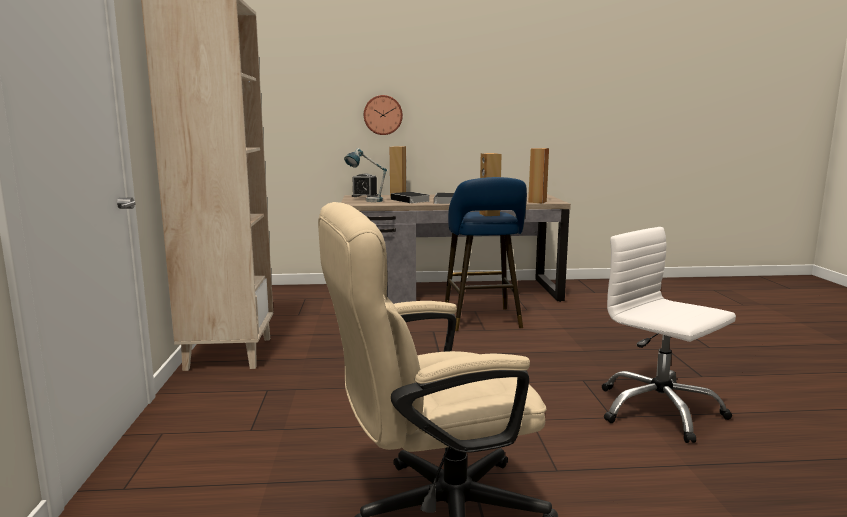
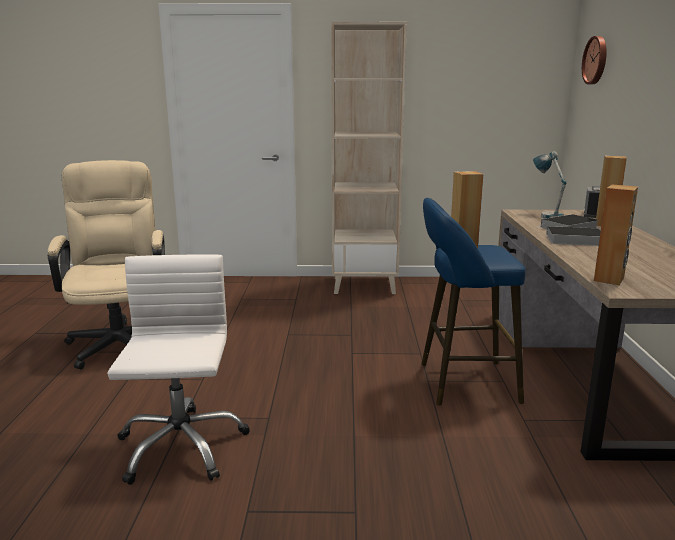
camera: 95 degrees right, 5 degrees up
(383, 115) = (641, 112): wall clock -> wall clock (596, 60)
(658, 410) = (180, 446): white office chair -> white office chair turned 60 degrees counterclockwise

